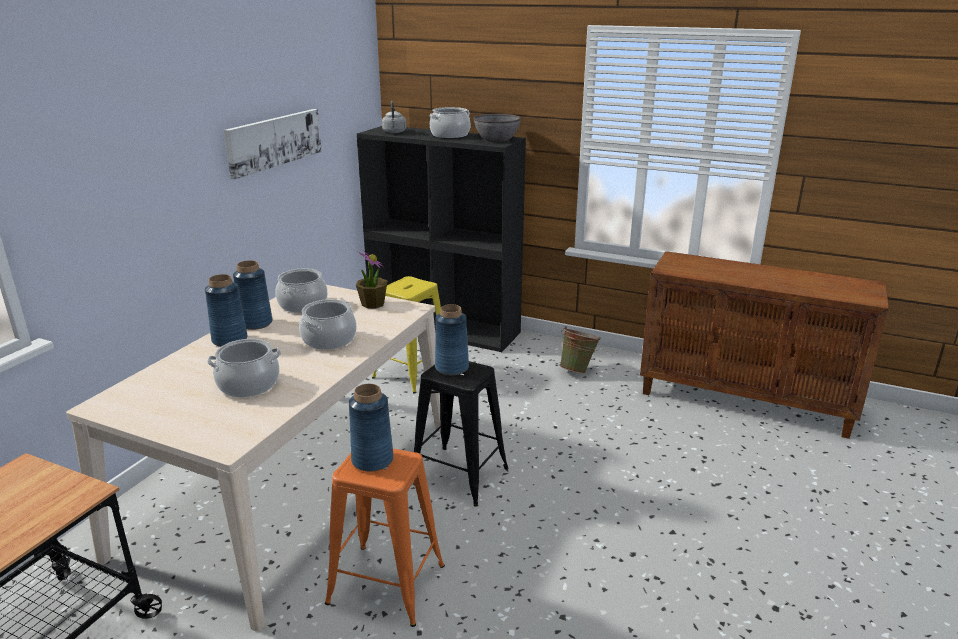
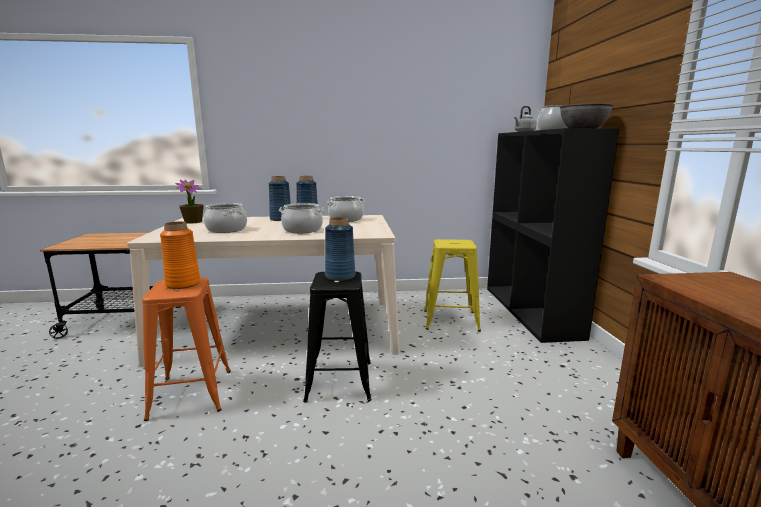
camera: 60 degrees right, 10 degrees down
(274, 141) = (406, 122): picture -> none
(373, 304) = (371, 227): potted plant -> potted plant (193, 222)
(373, 460) = (183, 284): blue vase -> orange vase
(578, 370) = (584, 389): green bucket -> none

